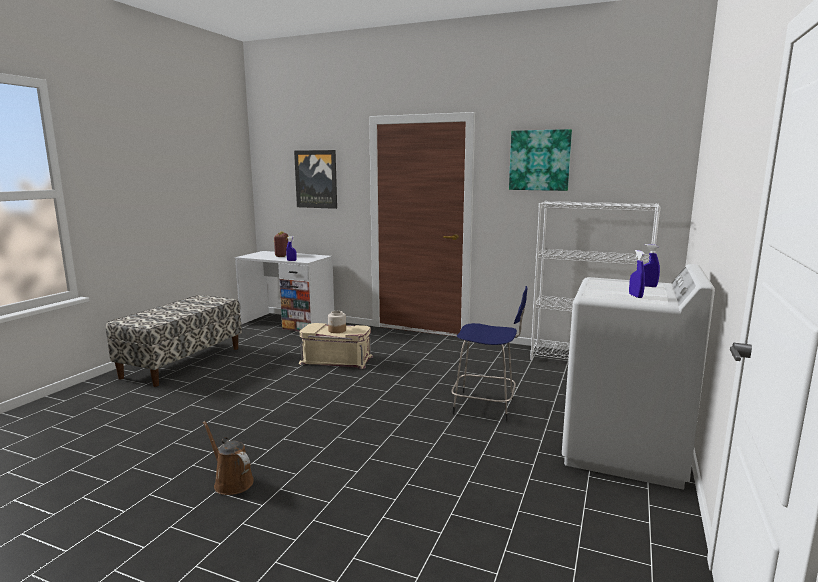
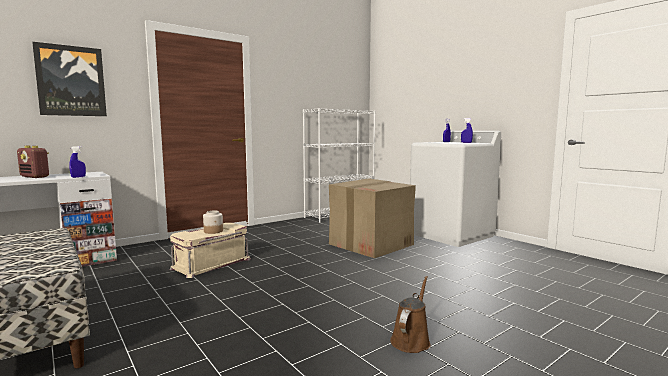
camera: 60 degrees left, 5 degrees down
(231, 482) = (411, 340): brown watering can -> brown watering can turned 135 degrees clockwise
(486, 406) = (371, 244): blue stool -> cardboard box
(539, 160) = (295, 80): picture -> none

